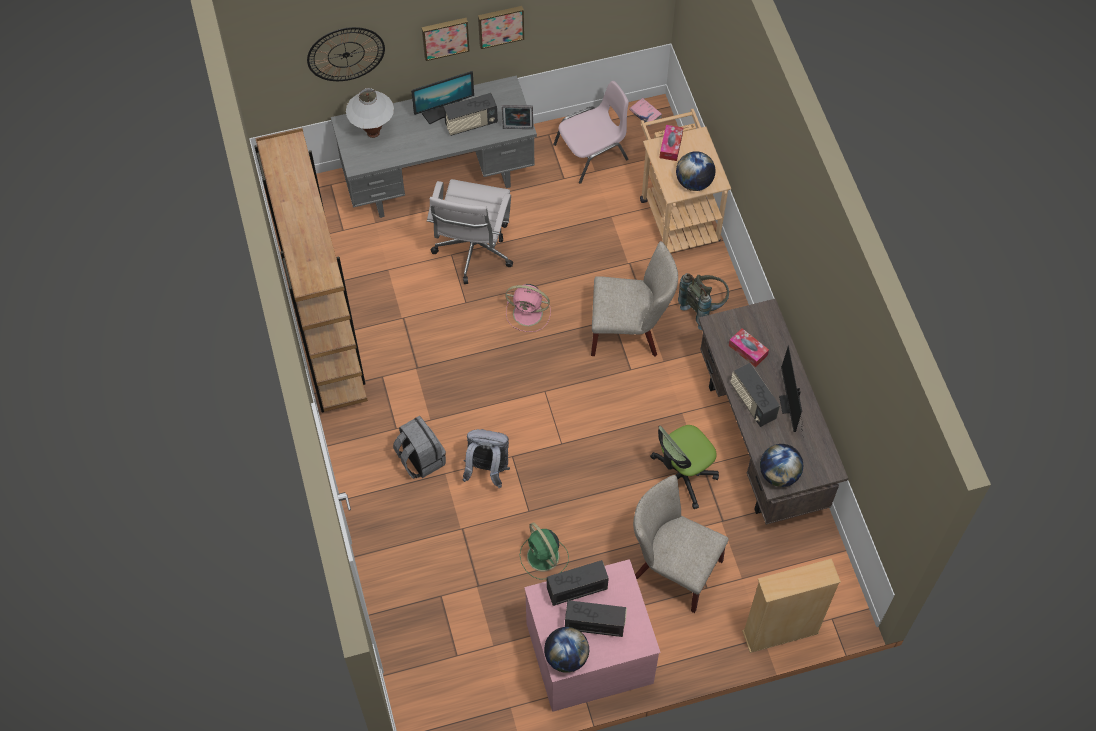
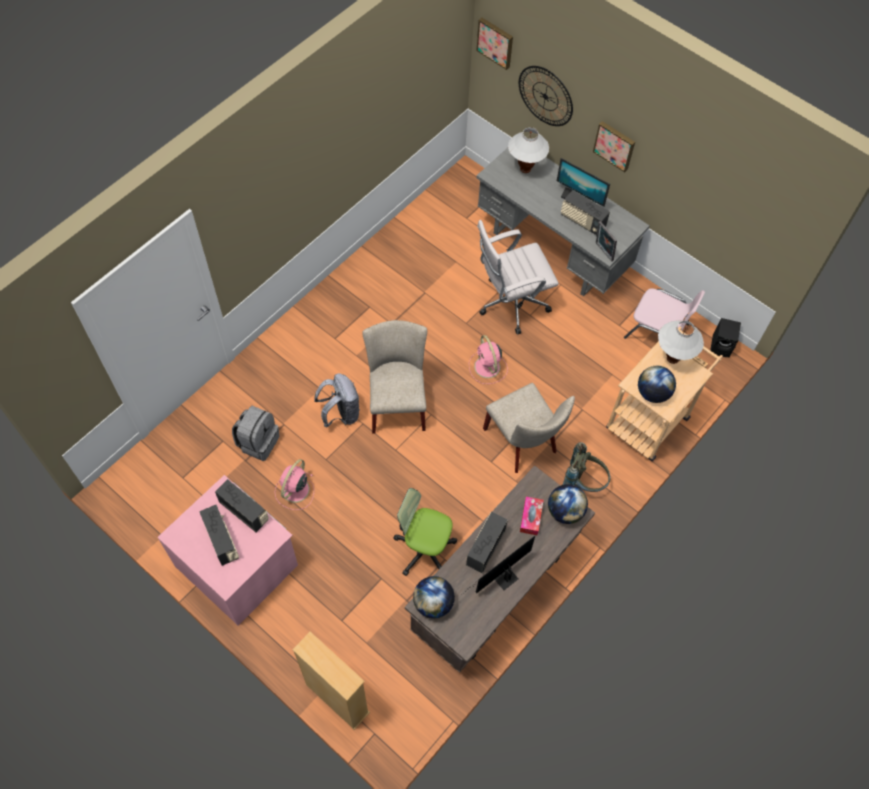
camera: 55 degrees right, 0 degrees up
(328, 339) = (375, 259): brown bookcase -> none
(420, 459) = (321, 367): grey backpack -> grey backpack (258, 442)
(500, 25) = (656, 172): picture -> picture (495, 42)
(544, 557) = (294, 490): green fan -> pink fan
(566, 656) = (183, 535): globe -> globe (565, 511)
(645, 114) = (721, 346): pink book -> black speaker
(671, 146) = (672, 358): tissue box -> white table lamp
(672, 567) = (342, 585): beige chair -> beige chair (397, 402)

